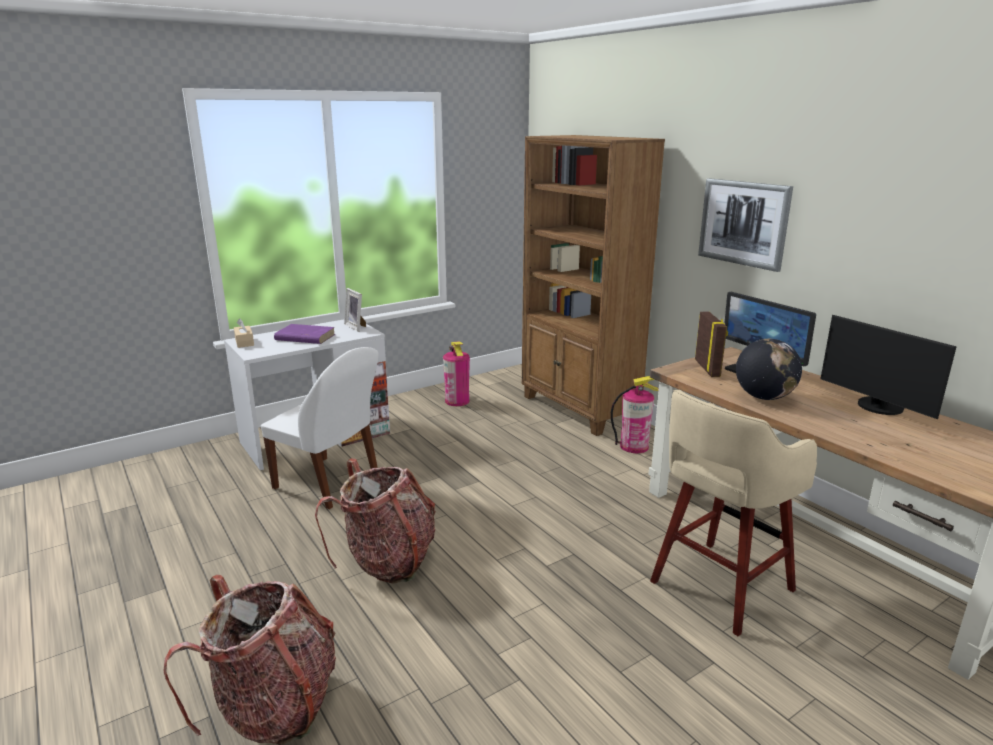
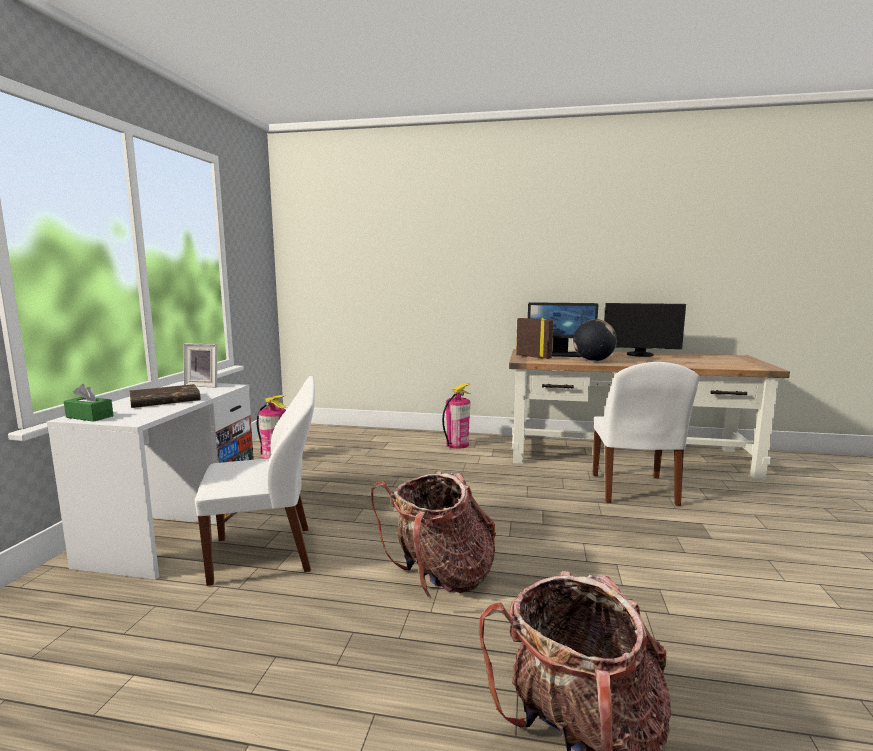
camera: 45 degrees left, 10 degrees down
(244, 342) = (89, 417): beige tissue box -> green tissue box
(304, 337) = (164, 400): purple book -> brown book
(579, 409) = (382, 436): brown bookcase -> none
(718, 587) = (633, 491): beige stool -> white chair
(743, 223) = (510, 260): picture -> none

